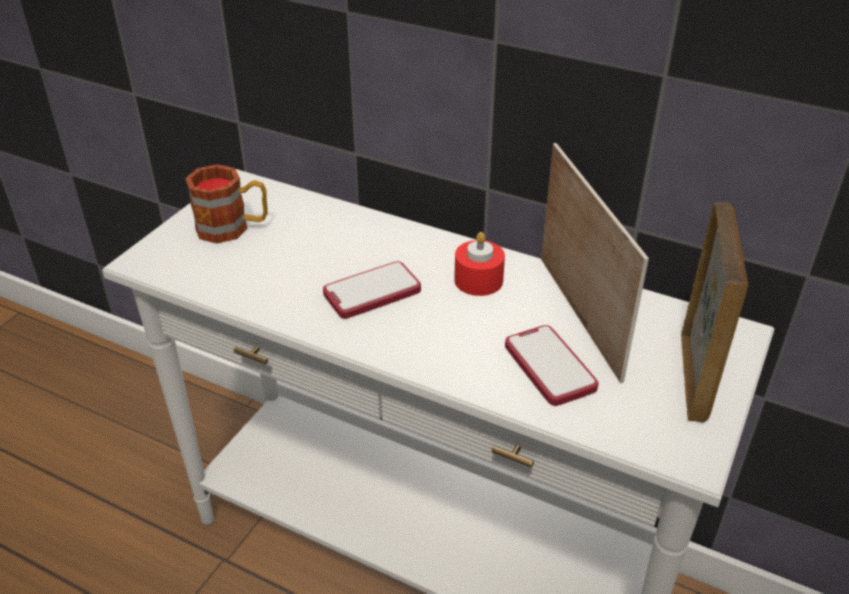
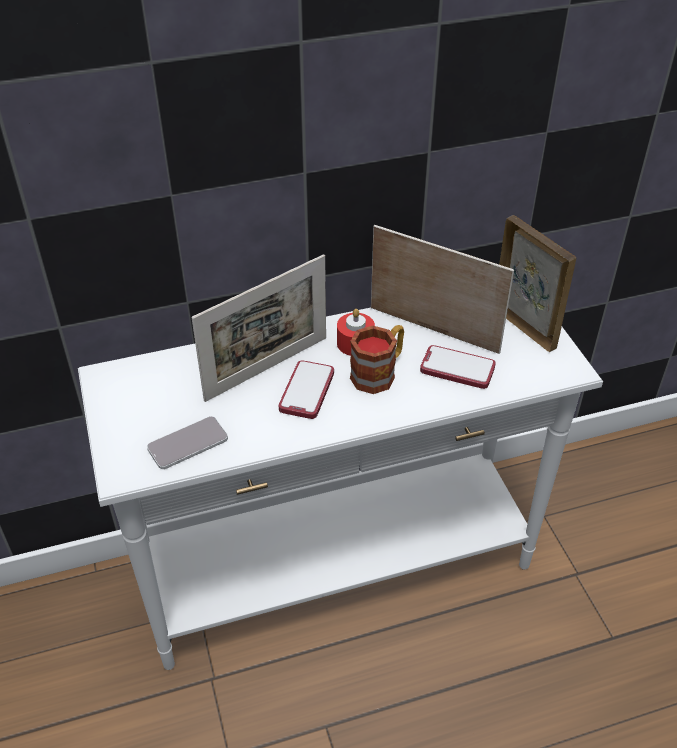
camera: 45 degrees left, 5 degrees up
(218, 270) = (188, 443): none -> phone
(233, 228) = (150, 409): mug -> mug (379, 373)
(367, 253) = (267, 368): none -> picture frame

